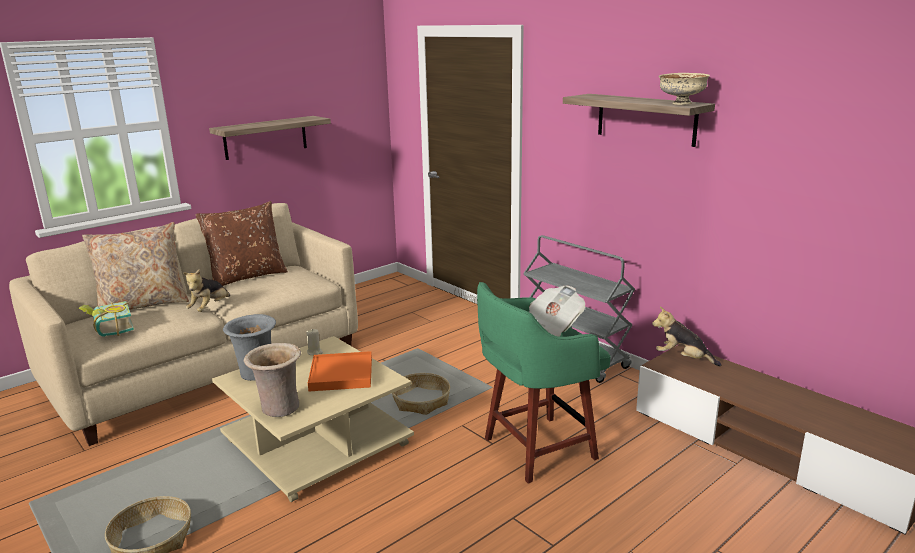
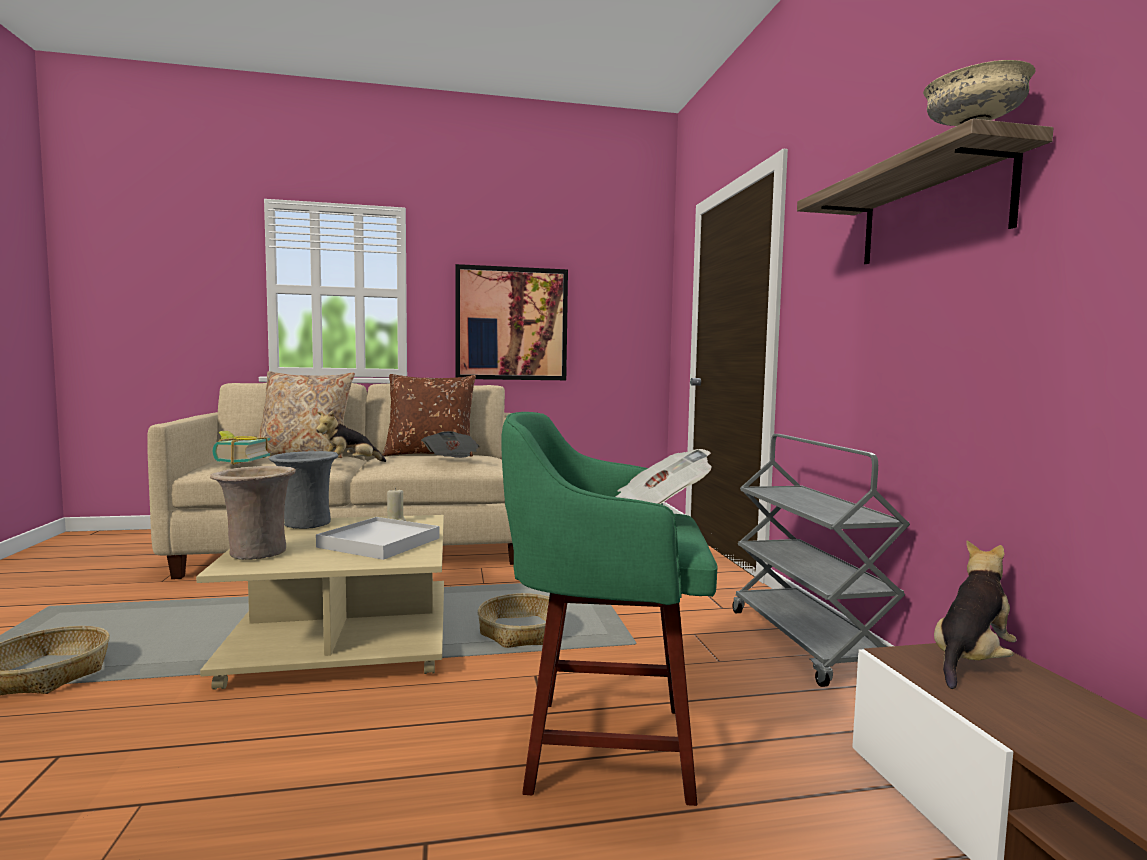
camera: 30 degrees right, 15 degrees down
(265, 137) = (511, 324): shelf -> picture
(288, 284) = (452, 461): none -> newspaper
(341, 374) = (379, 542): orange tray -> white tray
(683, 358) = (971, 661): plush toy -> plush toy turned 75 degrees clockwise

